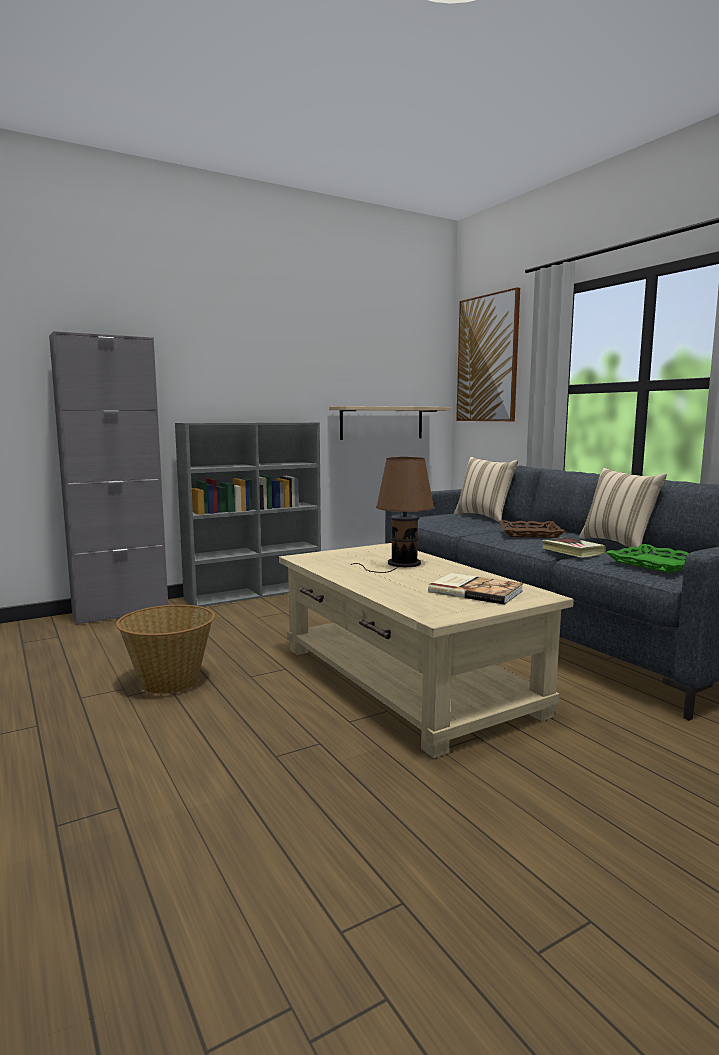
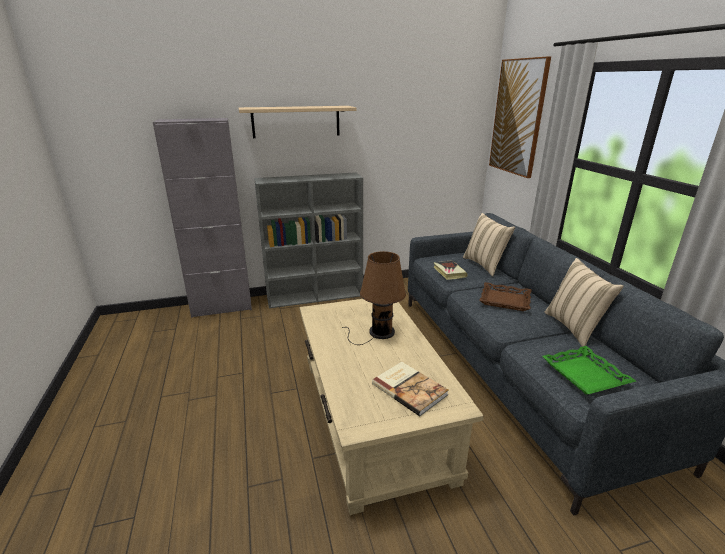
camera: 15 degrees right, 15 degrees up
(170, 681) = (219, 389): basket -> none
(382, 423) = (423, 168): beige shelf -> beige shelf (296, 121)
(572, 551) = (523, 337): book -> book (449, 272)

